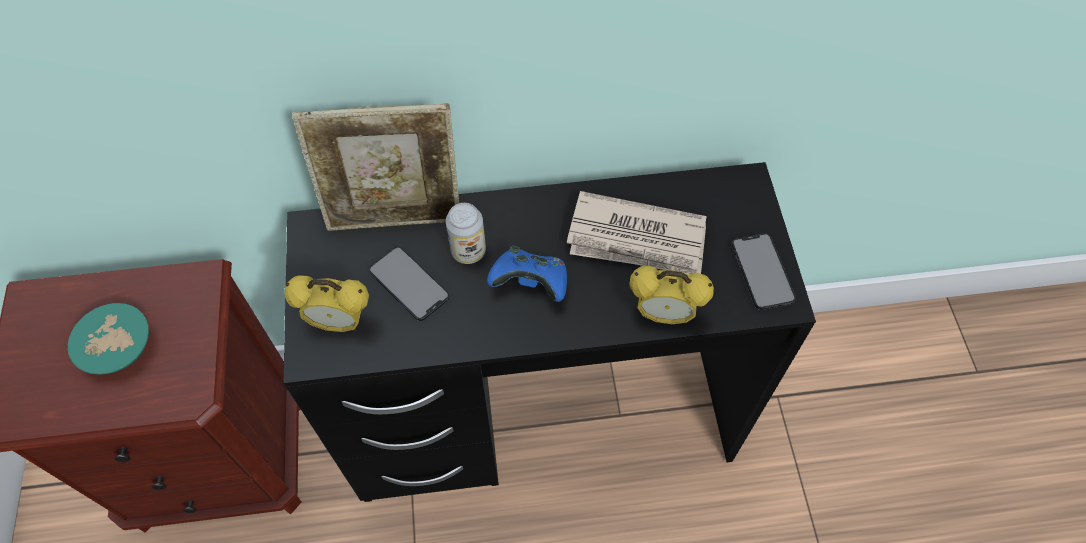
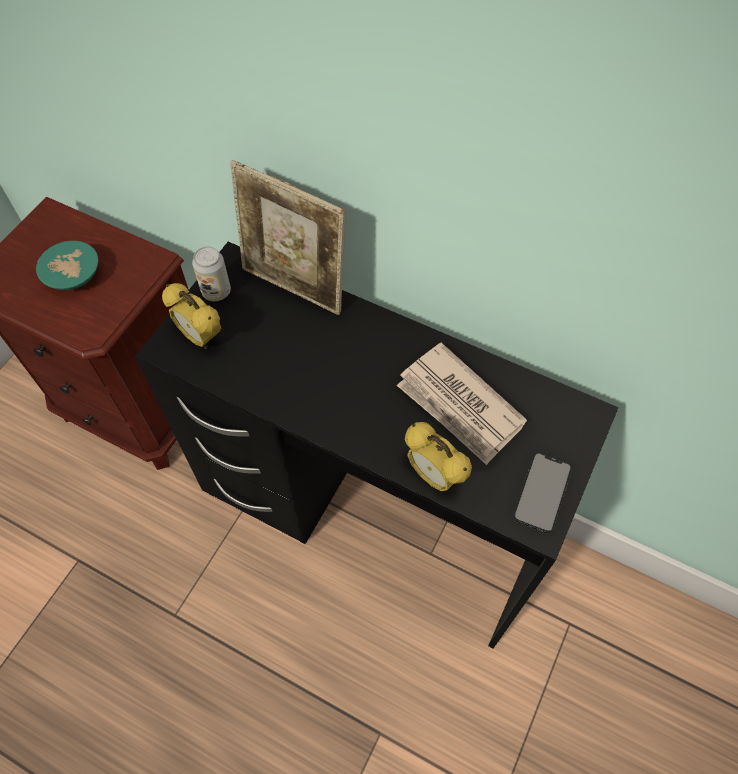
camera: 35 degrees right, 0 degrees up
(409, 283) = (267, 338): phone -> none
(468, 251) = (326, 340): can -> can (216, 291)
(531, 283) = (352, 390): blue game controller -> none

